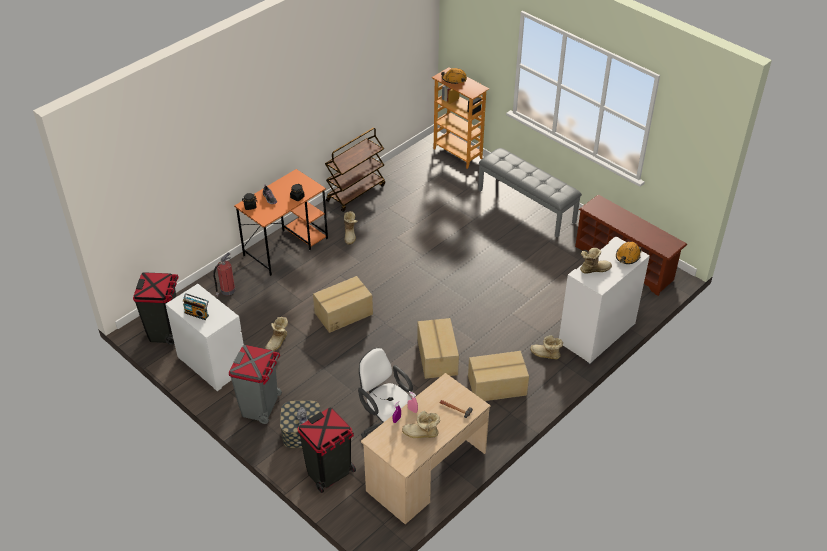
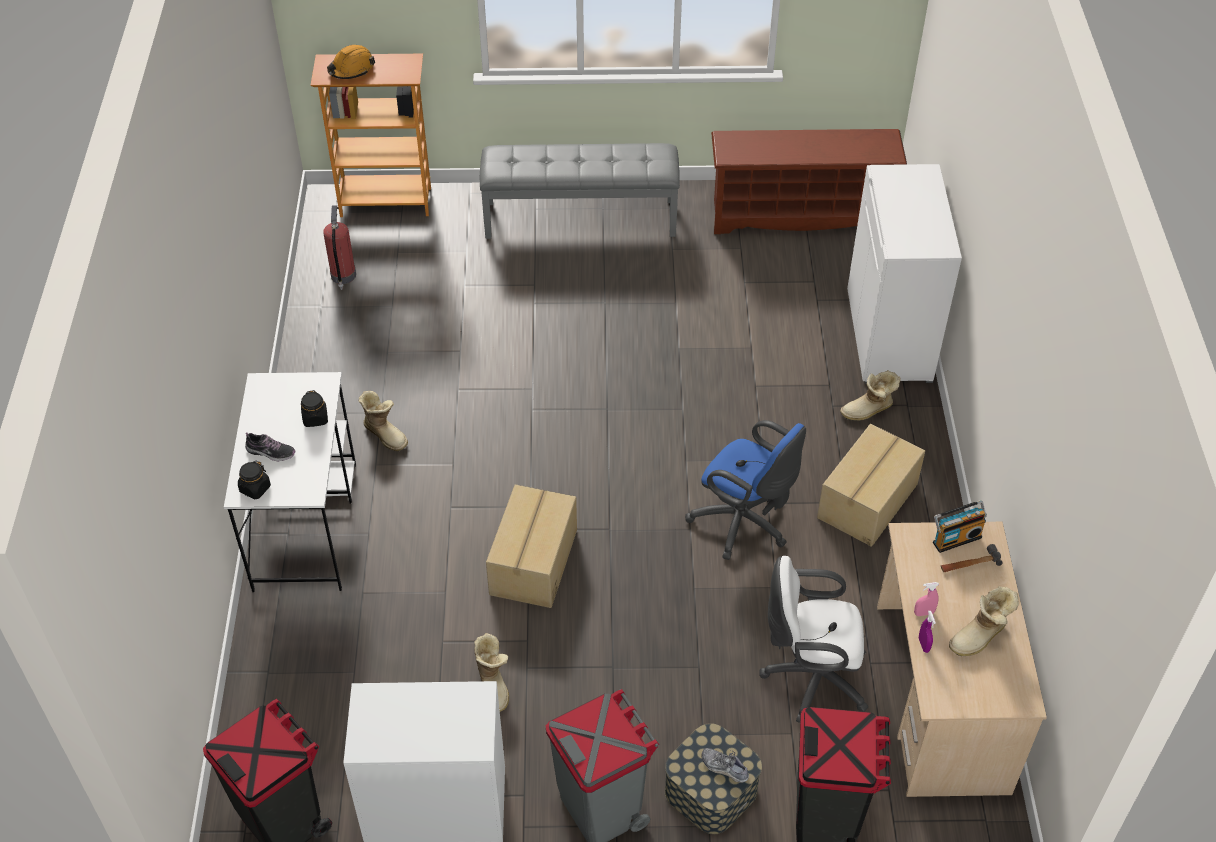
camera: 45 degrees left, 5 degrees up
(197, 313) = (423, 733): radio -> radio (955, 538)
(227, 290) = (301, 669): fire extinguisher -> fire extinguisher (343, 276)
(286, 246) = (305, 524): orange desk -> white desk
(356, 192) = (306, 361): brown cart -> none
(436, 358) = (744, 524): cardboard box -> blue office chair
(593, 269) = (904, 228): boot -> none
(627, 256) = (918, 183): orange hard hat -> none

